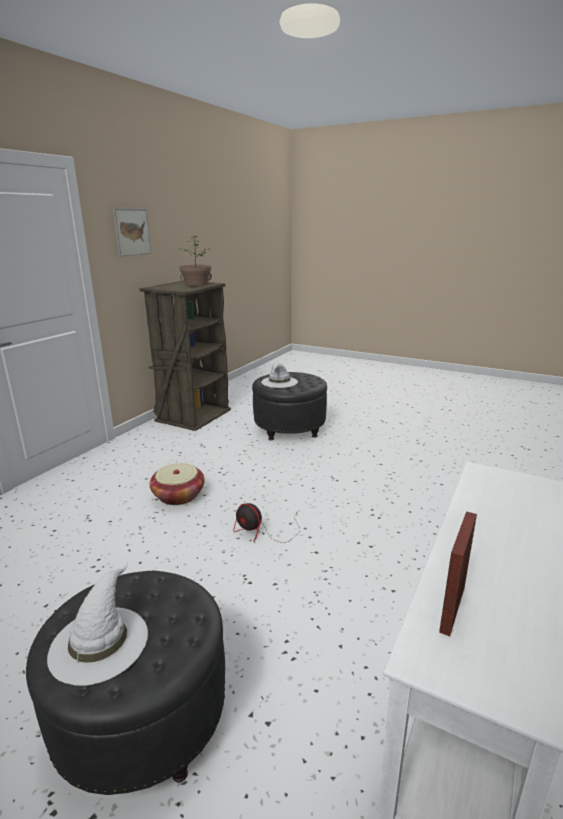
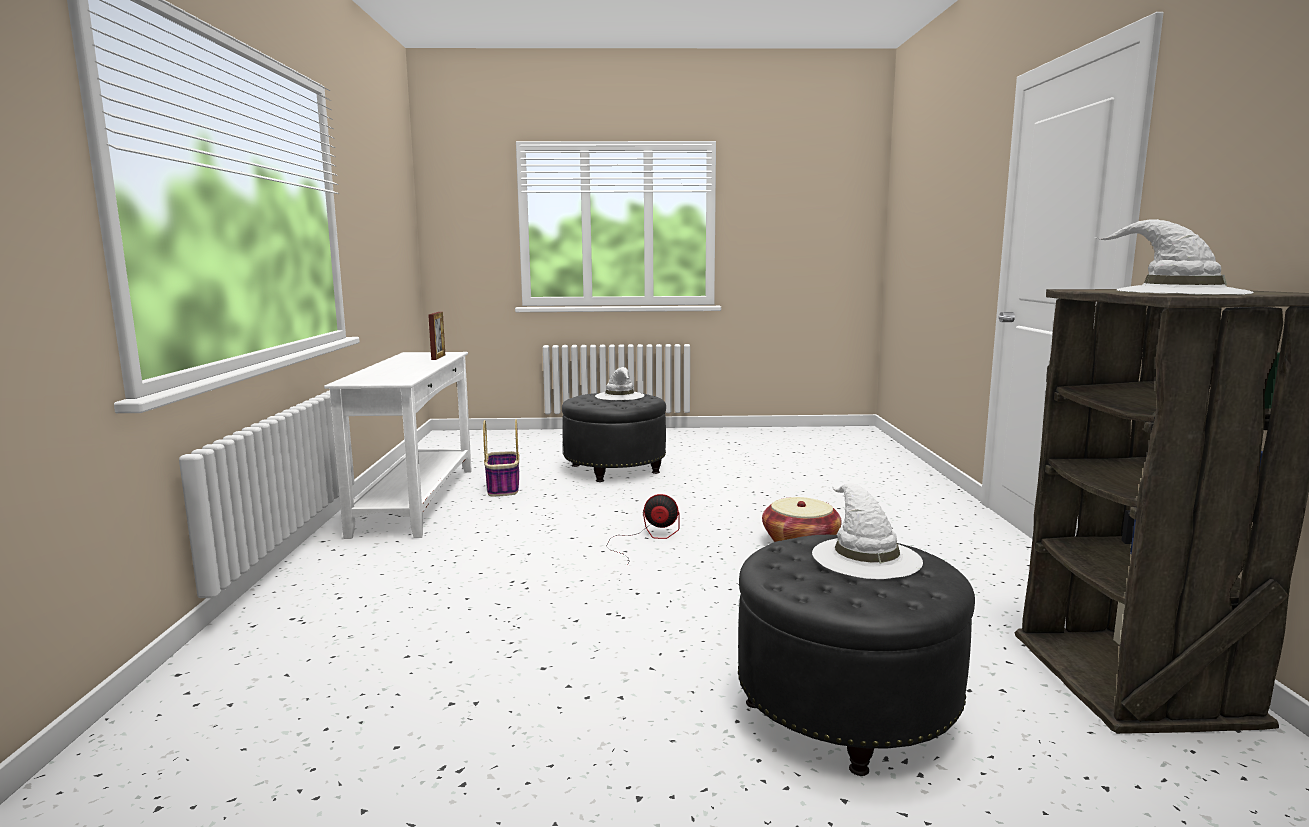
camera: 150 degrees right, 10 degrees down
(132, 232) = (1242, 141): picture -> none
(196, 284) = (1179, 291): potted plant -> white hat
(338, 707) = (503, 488): none -> basket

